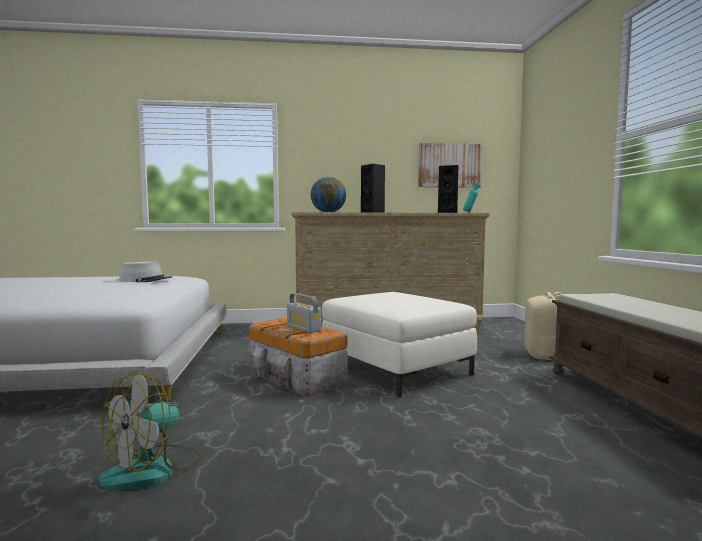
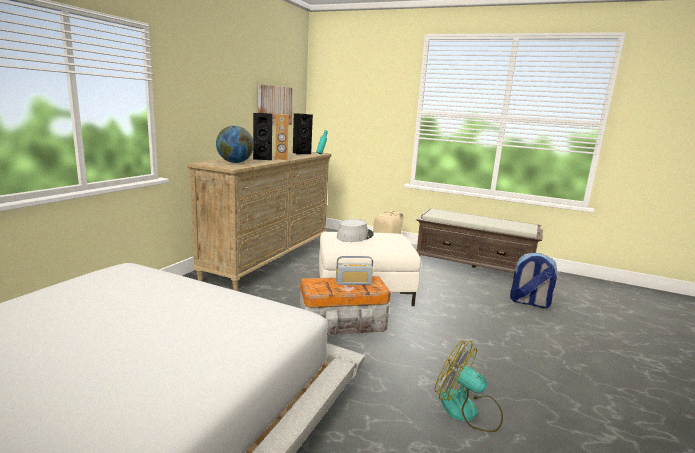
camera: 60 degrees left, 10 degrees up
(146, 280) = (144, 287): grey hat -> grey hat (354, 236)
(153, 469) = (467, 411): fan -> fan turned 150 degrees clockwise
(389, 212) = (281, 159): none -> brown speaker
(608, 478) = (529, 302): none -> backpack

